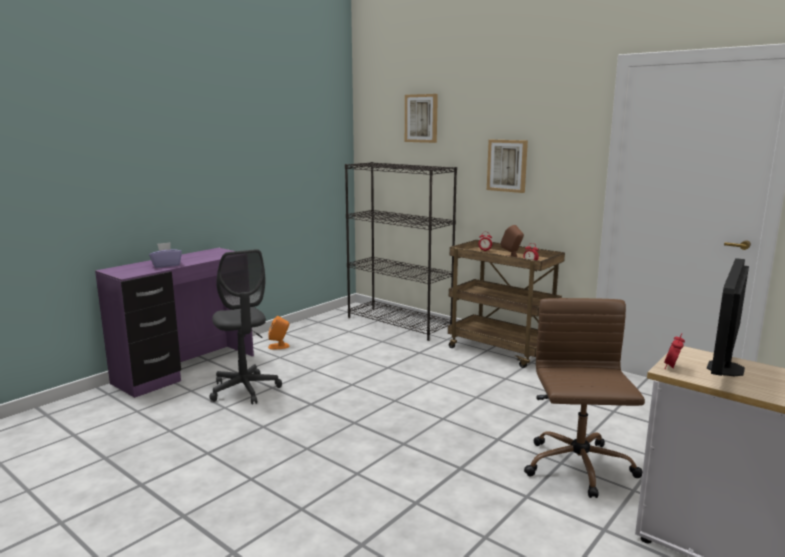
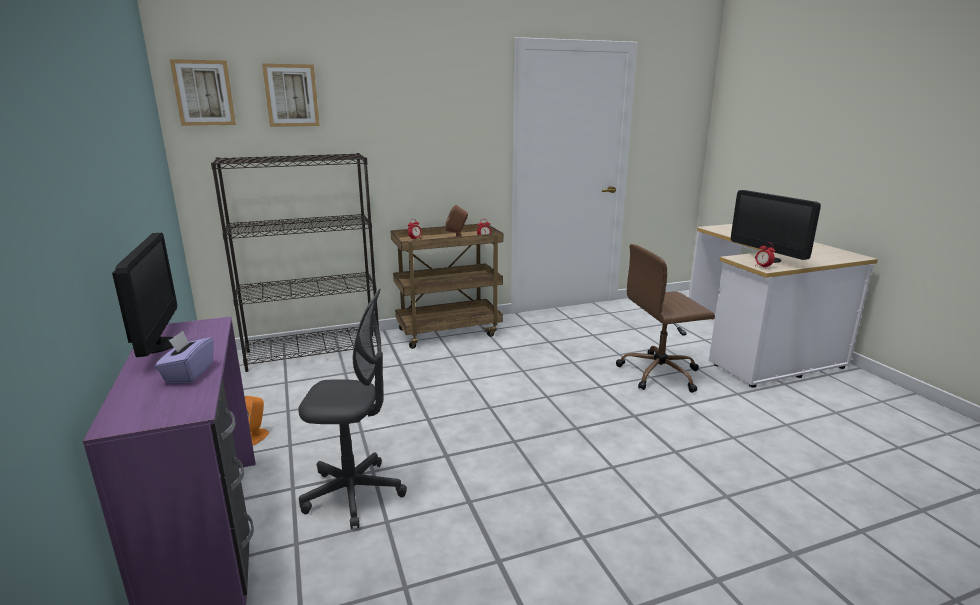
camera: 60 degrees left, 5 degrees up
(196, 254) = (157, 345): none -> monitor
(507, 165) = (416, 146): picture -> picture (204, 93)
(578, 468) = (660, 374): brown office chair -> brown office chair turned 45 degrees counterclockwise

